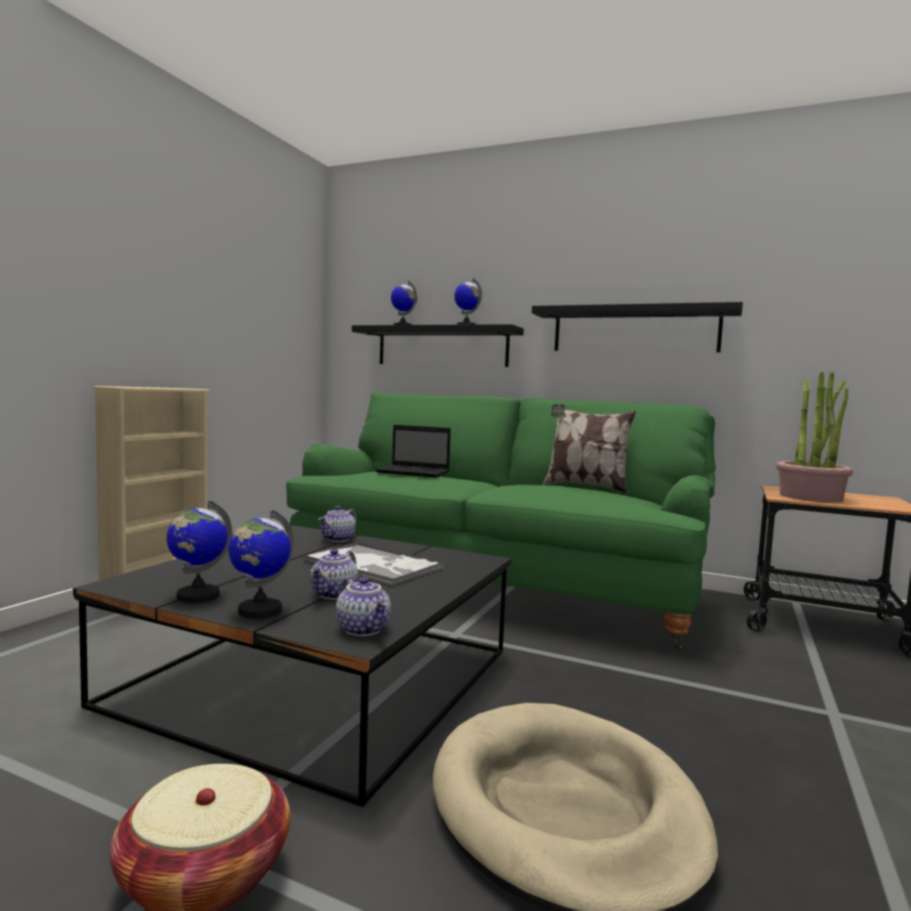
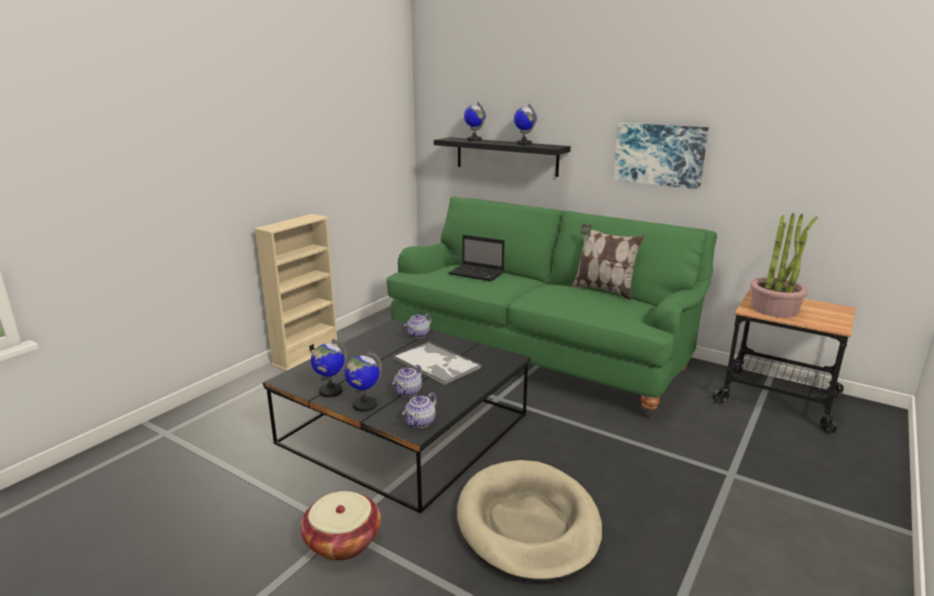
camera: 10 degrees right, 15 degrees up
(364, 629) = (420, 423): teapot -> teapot turned 60 degrees clockwise
(634, 330) = (659, 154): black shelf -> picture

